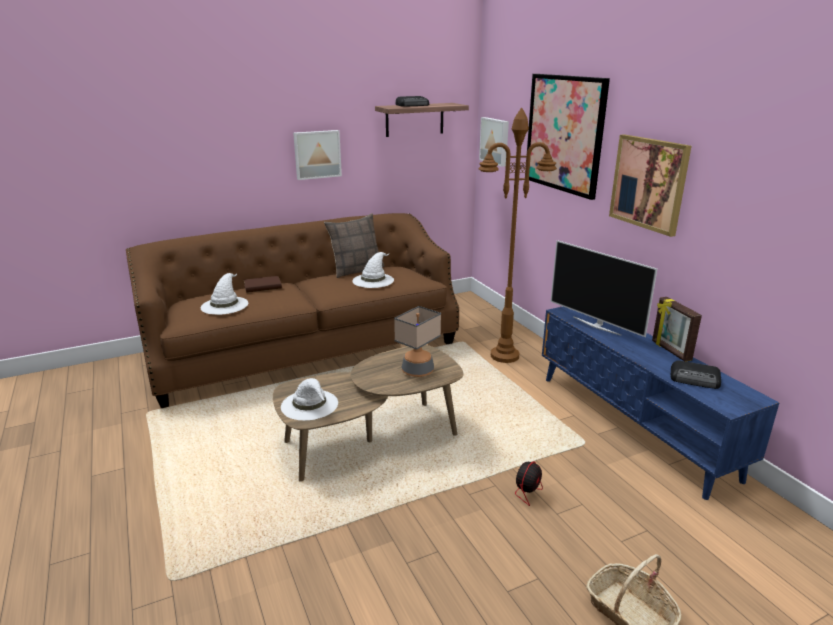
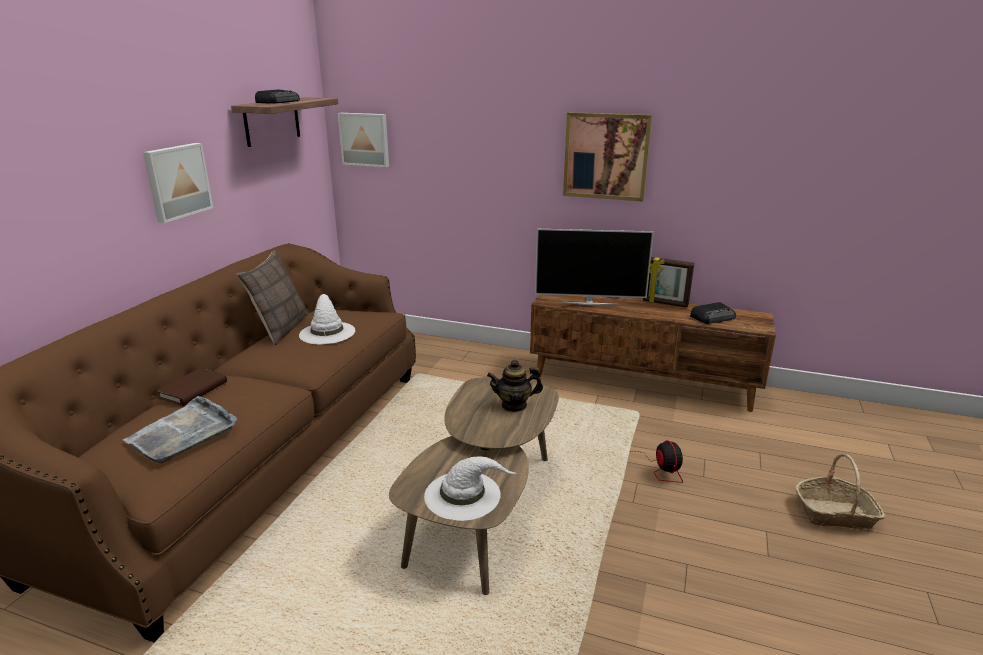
camera: 45 degrees left, 0 degrees up
(224, 305) = (183, 433): white hat -> grey tray
(417, 371) = (514, 405): table lamp -> teapot
(505, 356) = (473, 370): brown floor lamp -> none
(564, 134) = (482, 120): picture -> none
(633, 424) = (642, 382): blue tv stand -> brown tv stand

